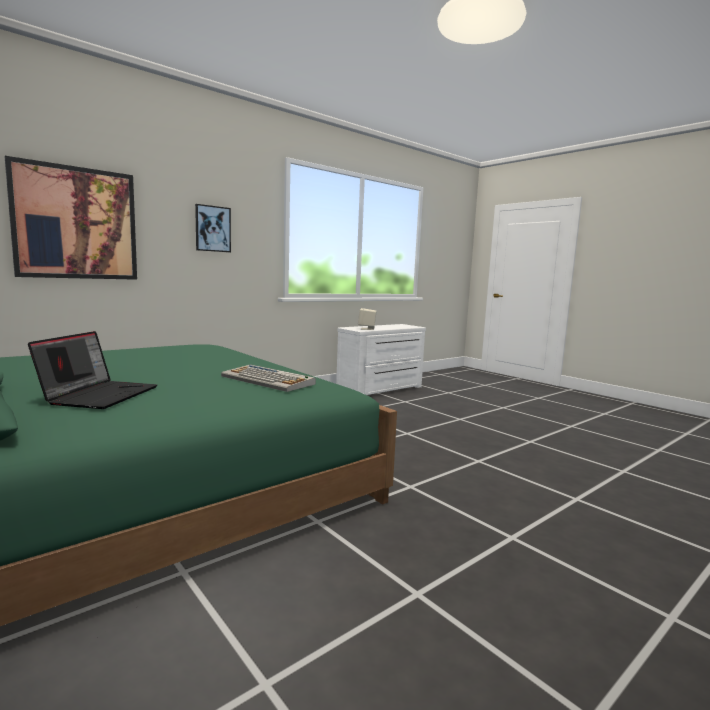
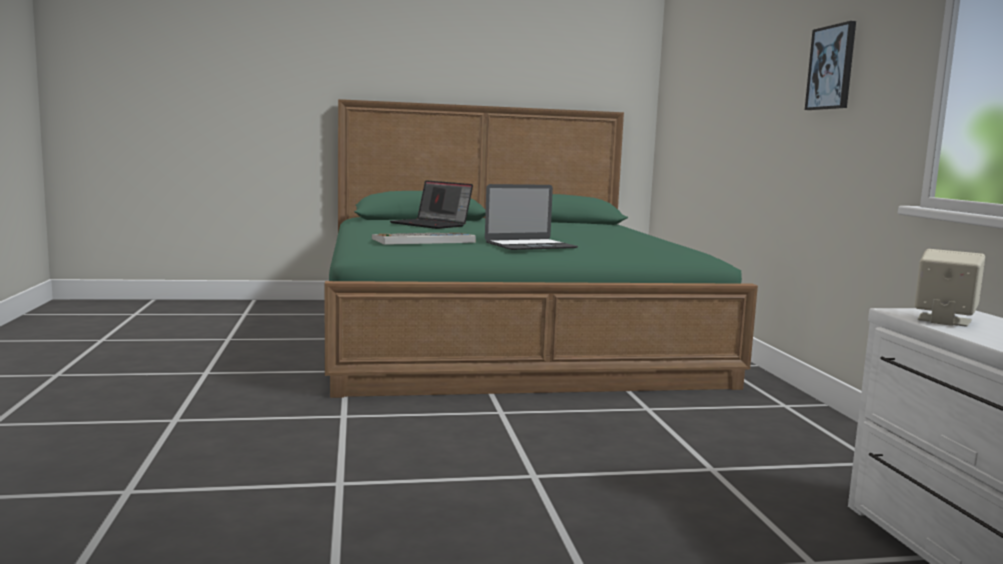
camera: 120 degrees right, 0 degrees up
(76, 223) = (731, 92): picture -> none
(241, 362) = (530, 245): none -> laptop

